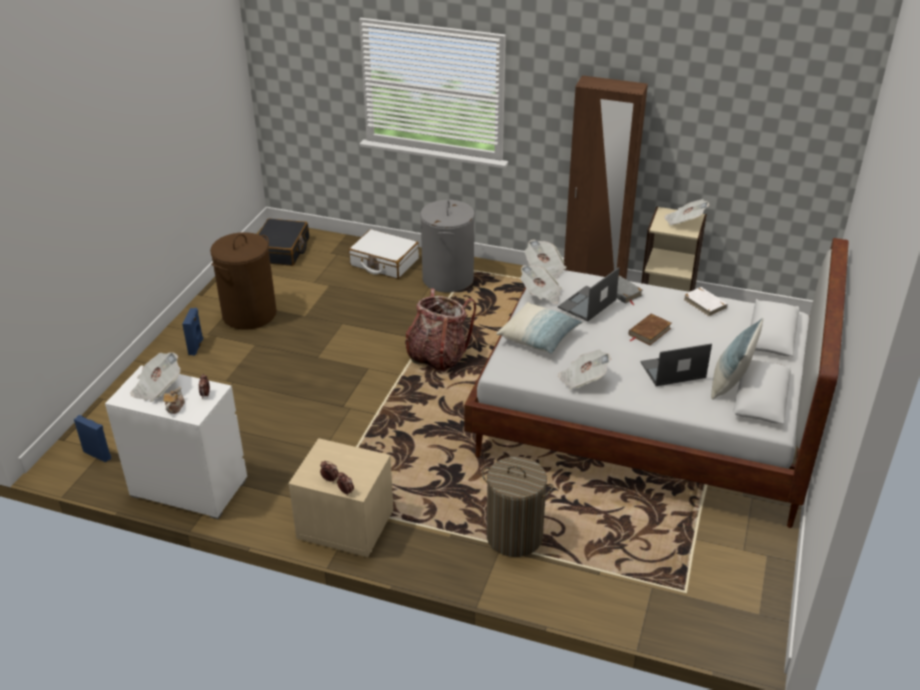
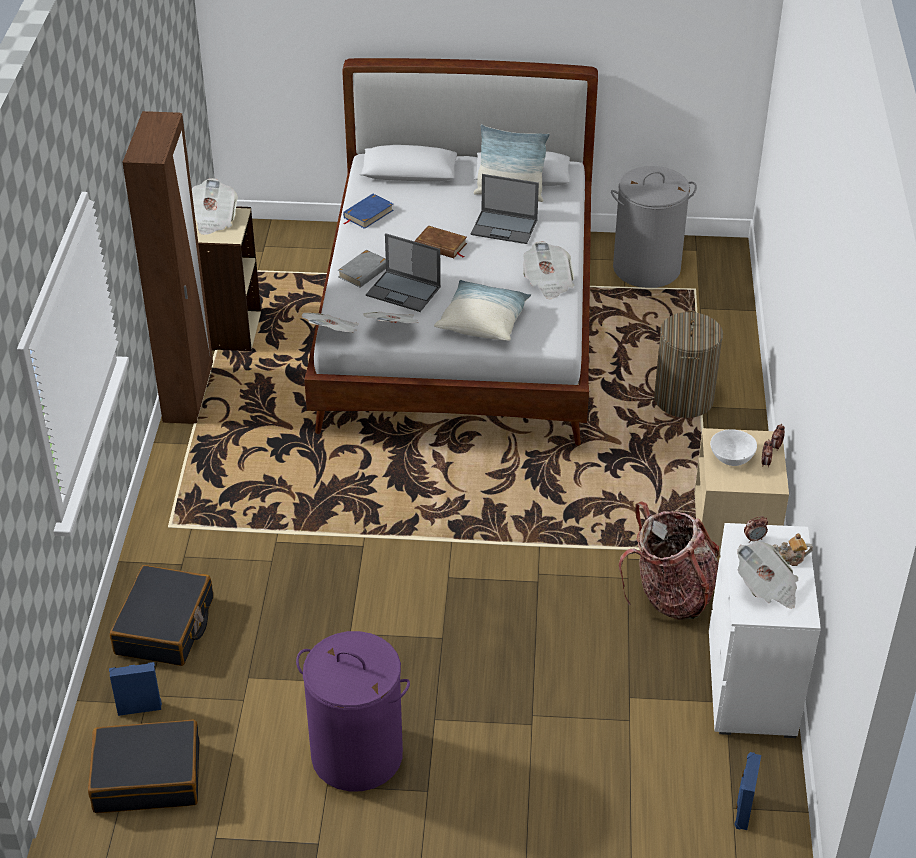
camera: 105 degrees left, 5 degrees up
(196, 347) = (464, 792): blue speaker -> blue speaker (139, 707)
(249, 314) = (357, 755): brown laundry basket -> purple laundry basket
(347, 461) = (731, 457): none -> white bowl
(384, 262) = (165, 626): white suitcase -> black suitcase
(437, 356) = (398, 514): backpack -> backpack (670, 595)
(448, 279) = (199, 542): grey laundry basket -> grey laundry basket (646, 268)
(672, 370) = (505, 227): laptop -> laptop turned 45 degrees counterclockwise
(704, 304) = (368, 214): white book -> blue book

